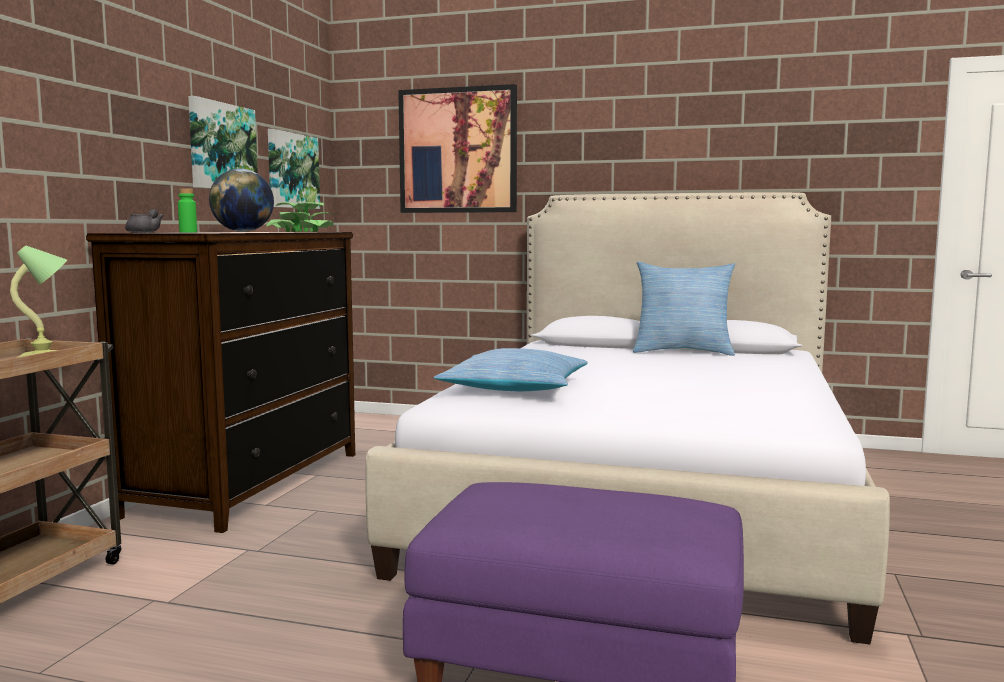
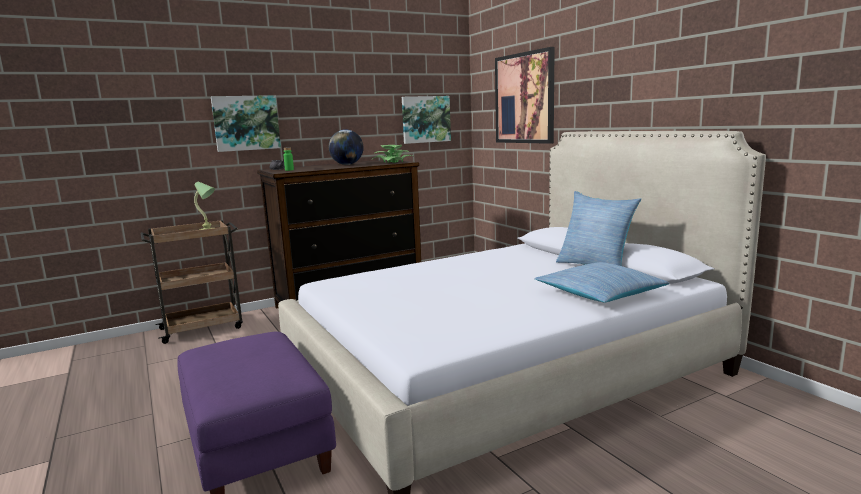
camera: 45 degrees right, 5 degrees up
(221, 147) = (360, 113): picture -> picture (246, 123)
(514, 388) = (382, 278): pillow -> pillow (599, 294)

